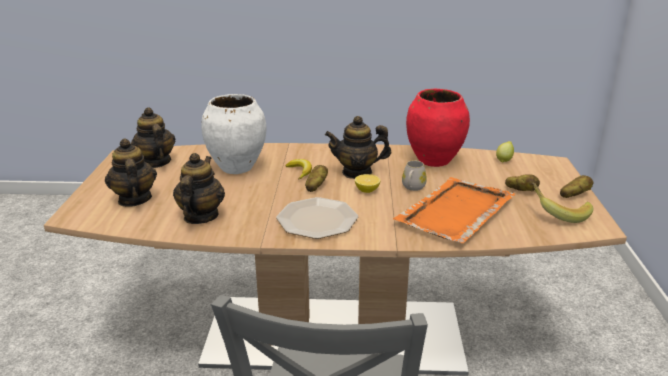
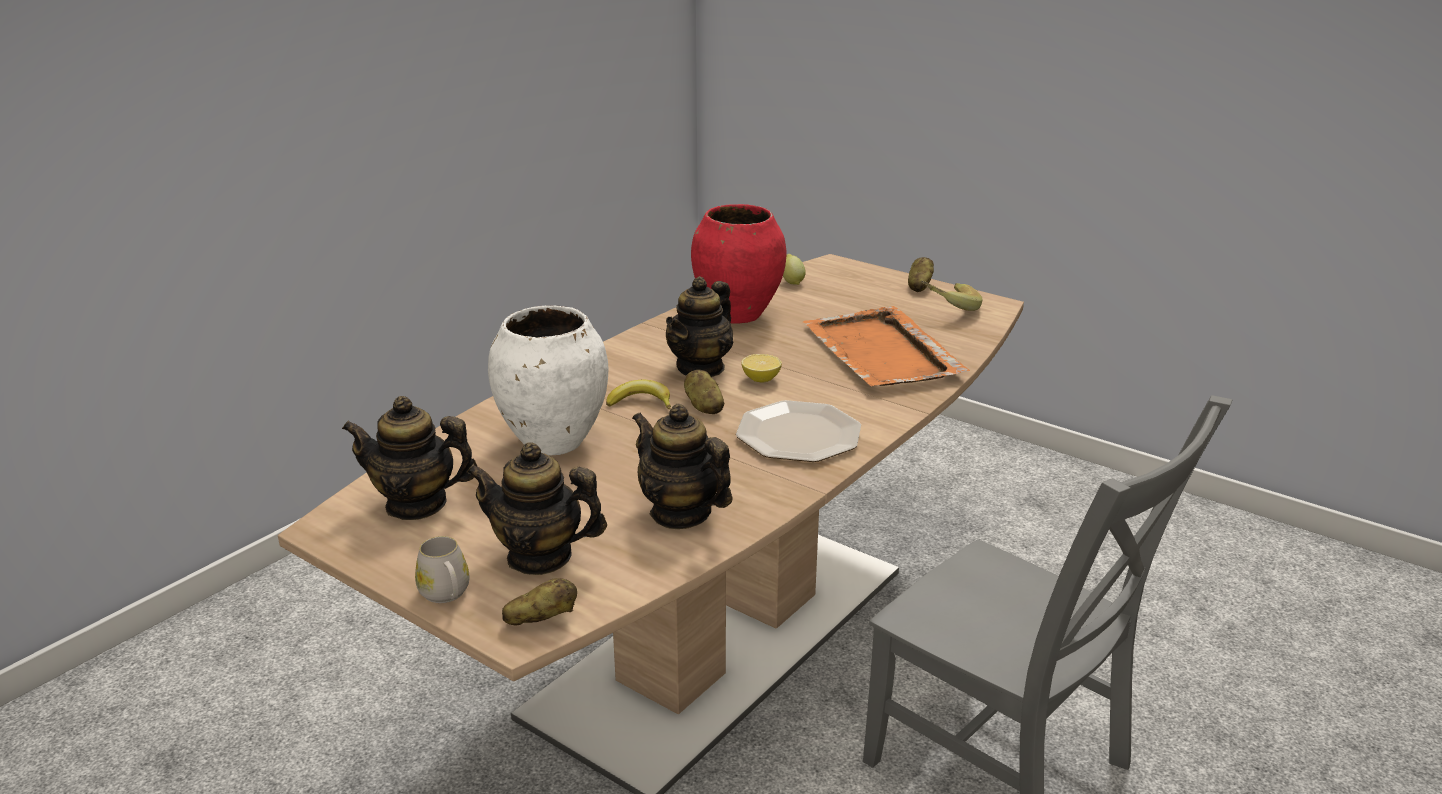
camera: 55 degrees left, 0 degrees up
(412, 188) = (791, 352): white mug -> white mug (446, 595)
(521, 191) = (876, 304): potato -> potato (541, 619)

